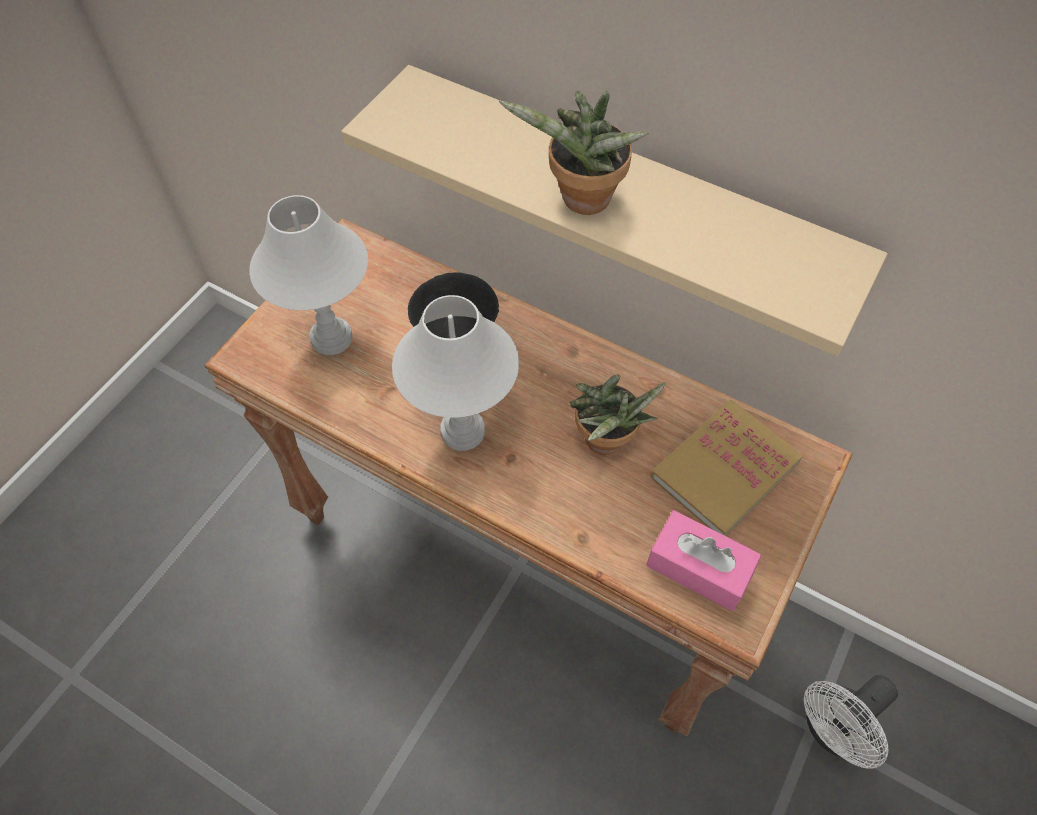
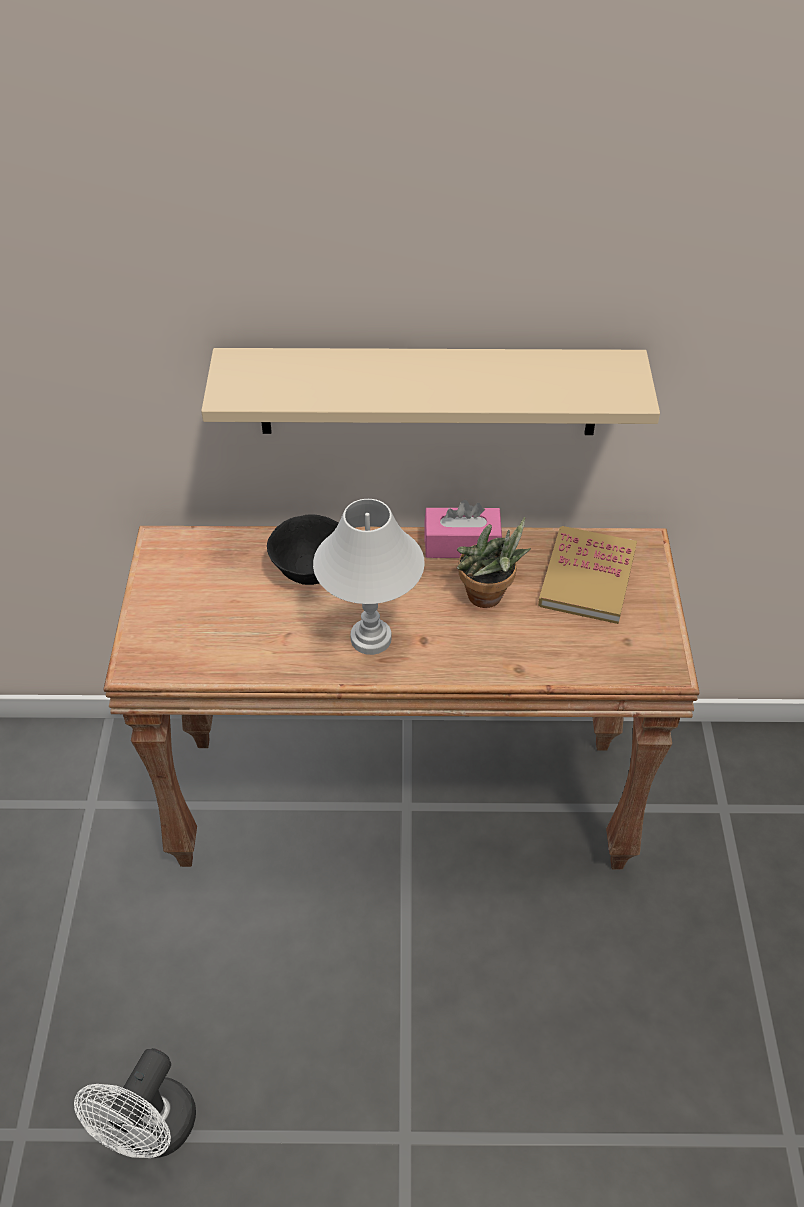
camera: 30 degrees left, 10 degrees down
(330, 338) = (204, 620): white table lamp -> none
(581, 202) = (424, 392): potted plant -> none
(699, 568) = (615, 649): pink tissue box -> pink tissue box (462, 544)
(831, 731) = (739, 803): white fan -> white fan (151, 1132)

